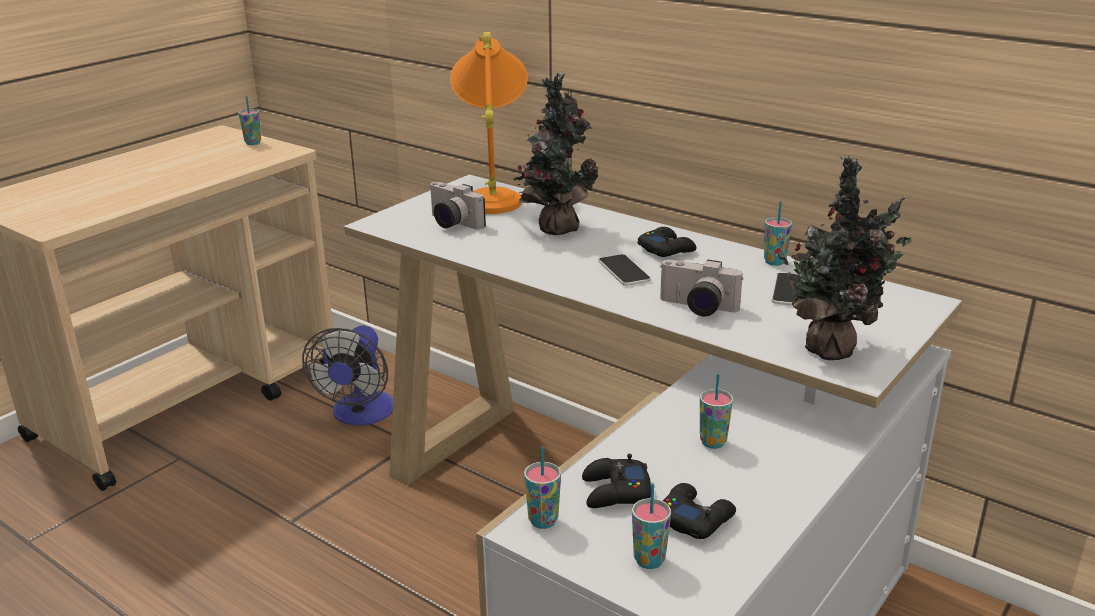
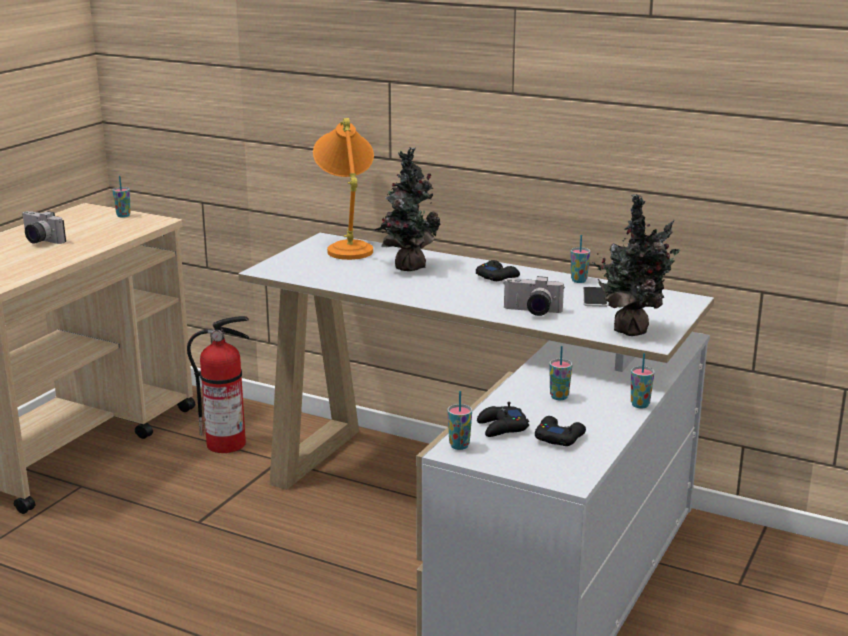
camera: 10 degrees left, 5 degrees down
(360, 415) = (227, 443): fan -> fire extinguisher
(450, 223) = (323, 267): camera -> camera (39, 241)
(624, 271) = (471, 292): phone -> none
(649, 560) = (536, 460): cup -> cup (640, 405)

